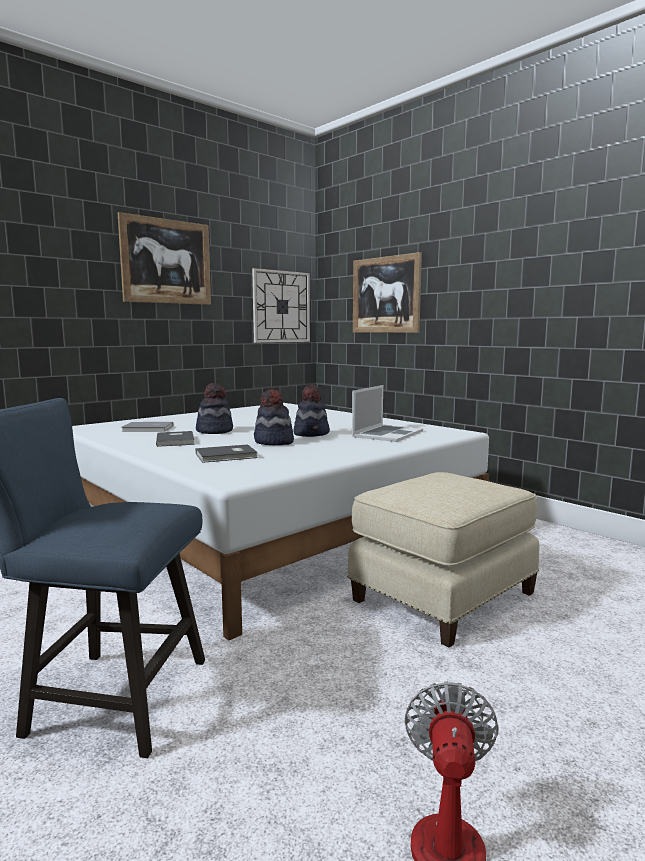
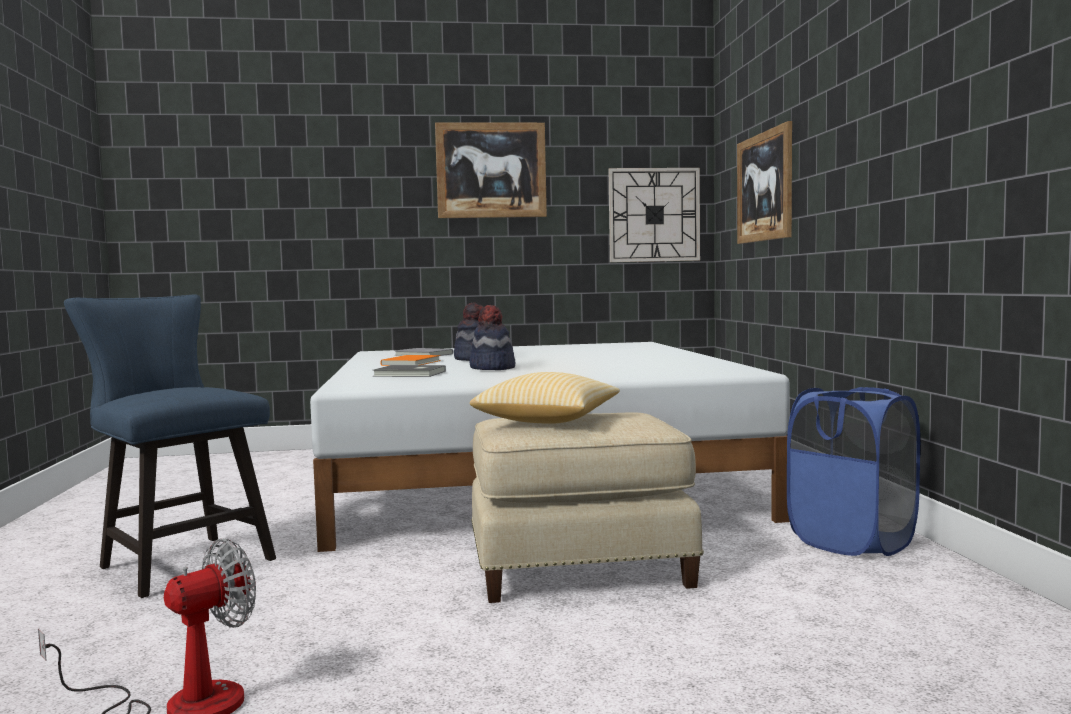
camera: 35 degrees right, 5 degrees down
(176, 440) = (413, 363): grey book -> orange book
(312, 434) = (560, 365): hat -> none
(387, 434) = (645, 368): laptop -> none
(429, 491) = (548, 420): none -> pillow
(538, 536) = (852, 542): none -> blue laundry basket

